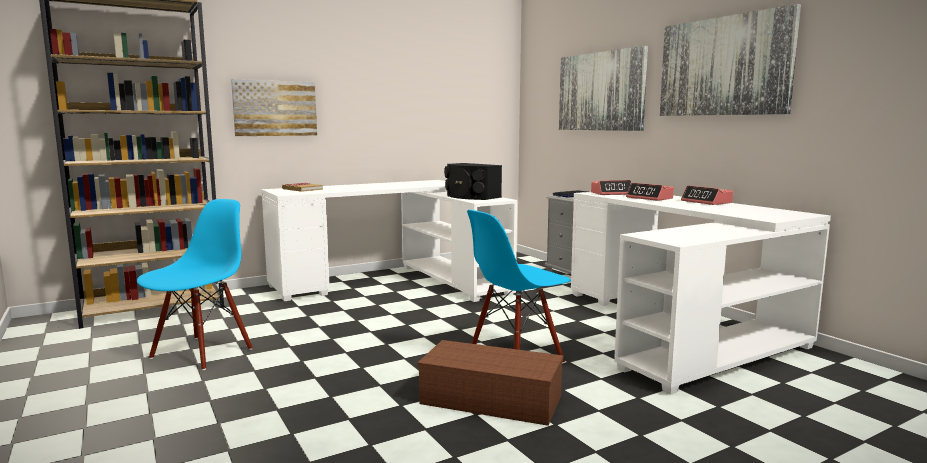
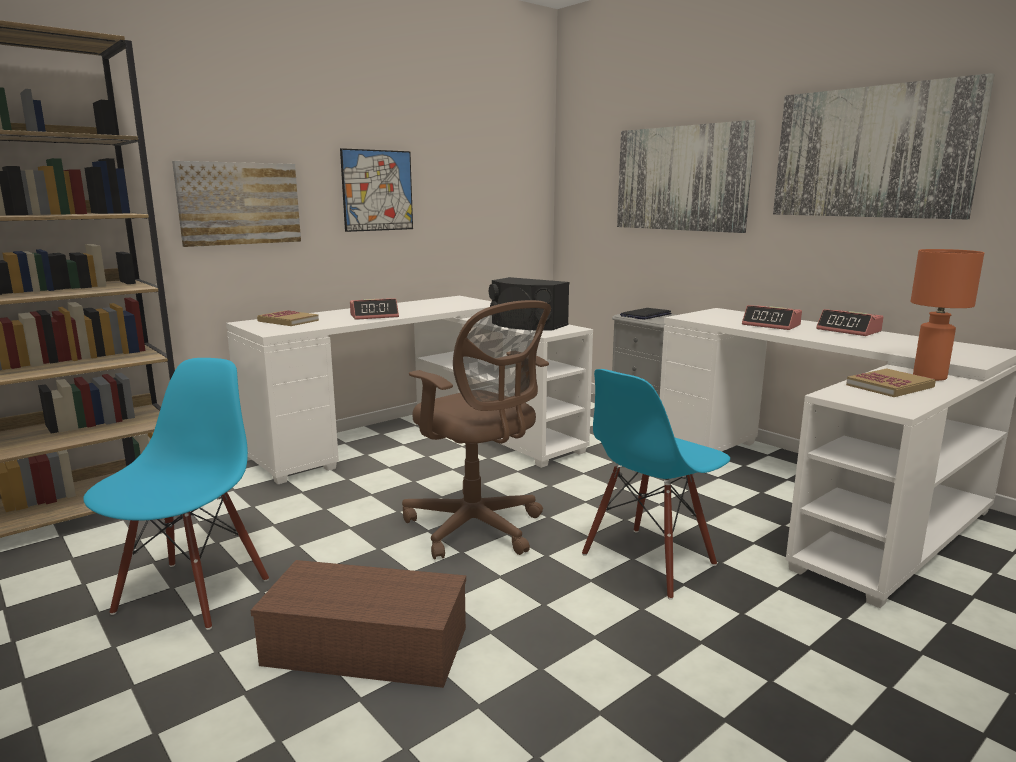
camera: 10 degrees left, 5 degrees up
(376, 101) = (377, 190): none -> picture
(405, 332) = (477, 529): none -> brown office chair
(493, 399) = (662, 642): brown storage box -> brown storage box (370, 645)
(611, 193) = (713, 317): alarm clock -> alarm clock (374, 316)
(693, 232) = (890, 386): none -> book
(735, 229) = (930, 377): none -> orange table lamp

